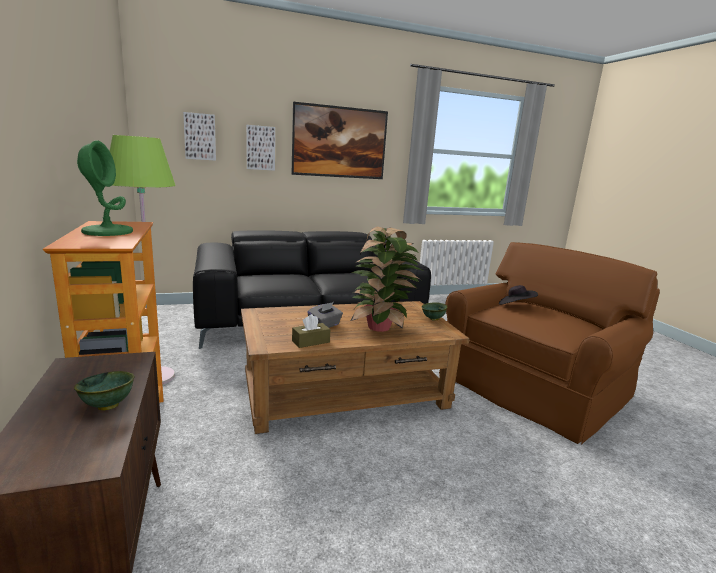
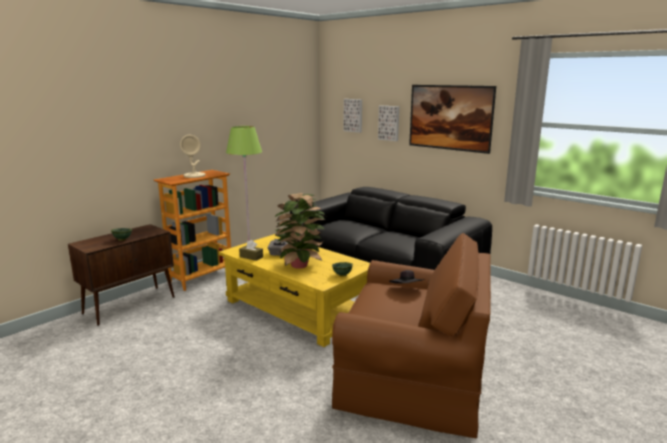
camera: 60 degrees right, 0 degrees up
(108, 231) = (194, 175): green table lamp -> beige table lamp
(346, 393) = (297, 309): brown coffee table -> yellow coffee table

